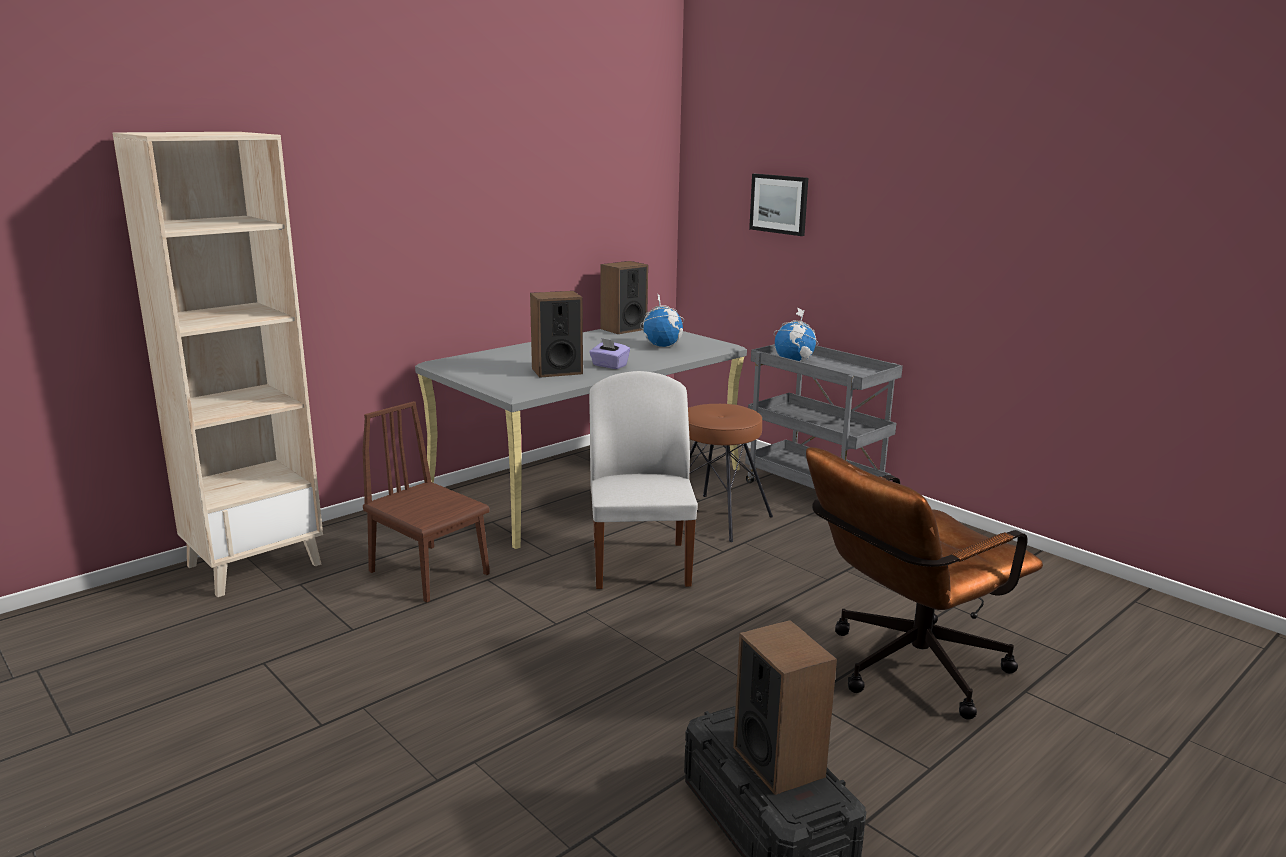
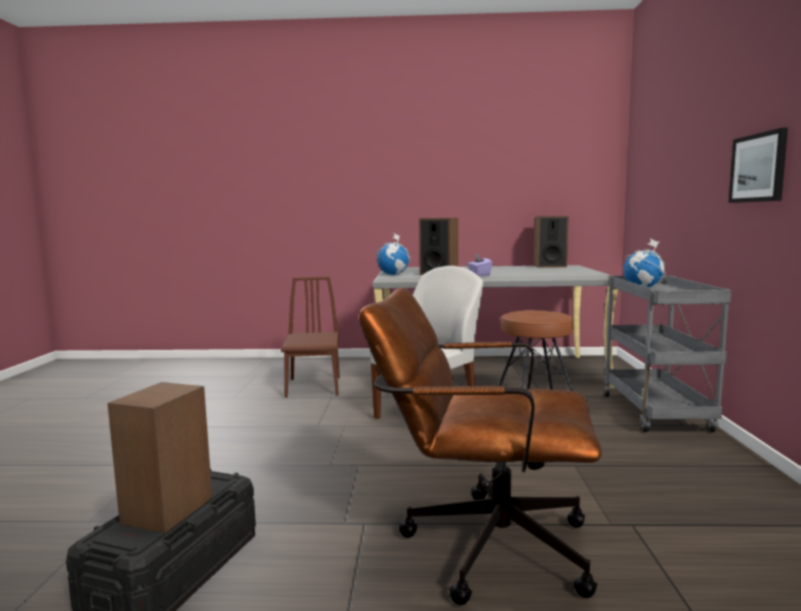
camera: 45 degrees right, 10 degrees down
(255, 564) = (258, 365): beige bookcase -> none
(662, 346) = (549, 272): globe -> globe (393, 274)
(779, 204) = (671, 157): picture -> picture (758, 168)

